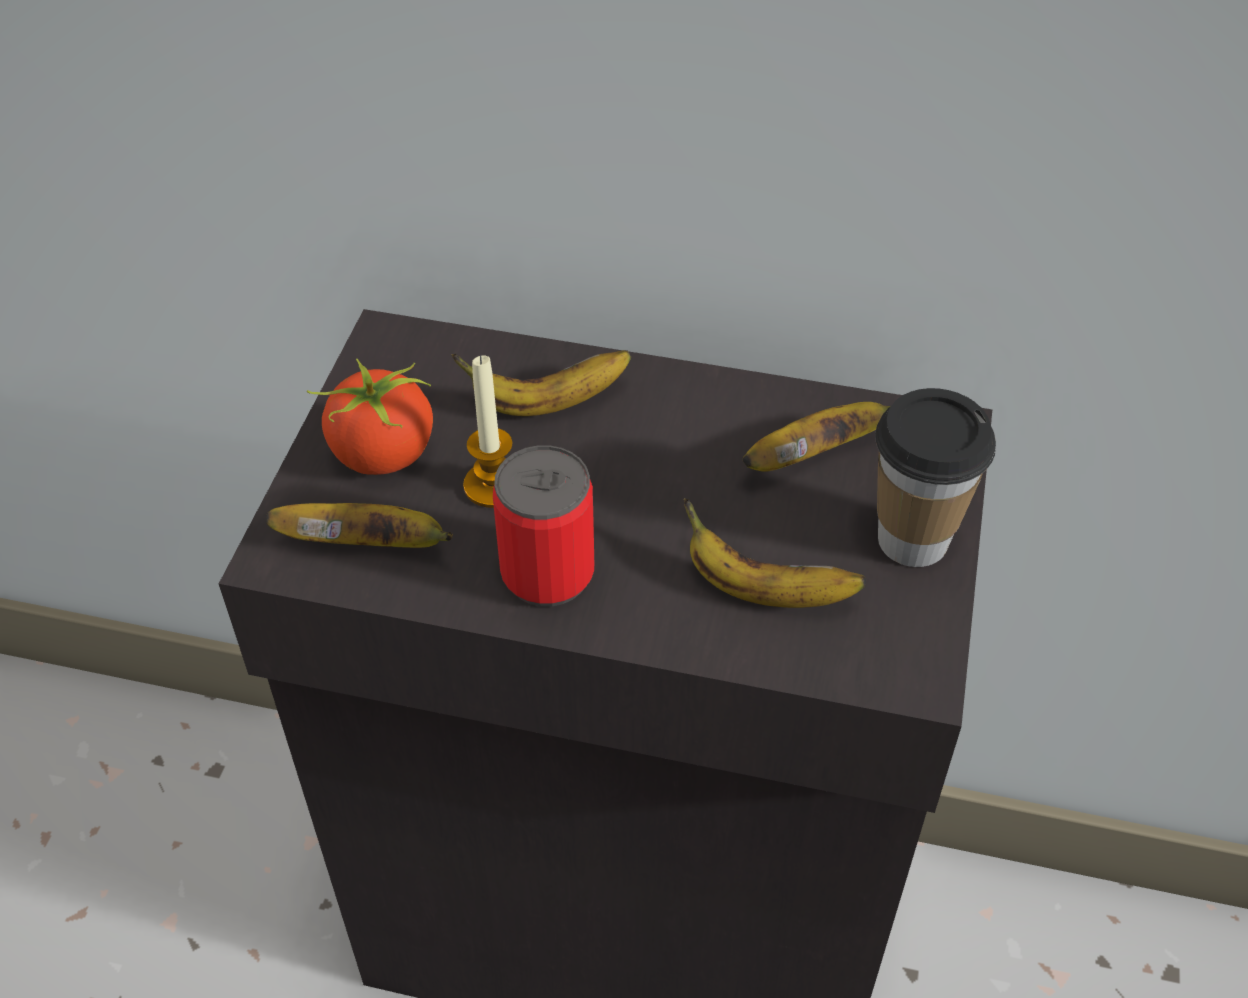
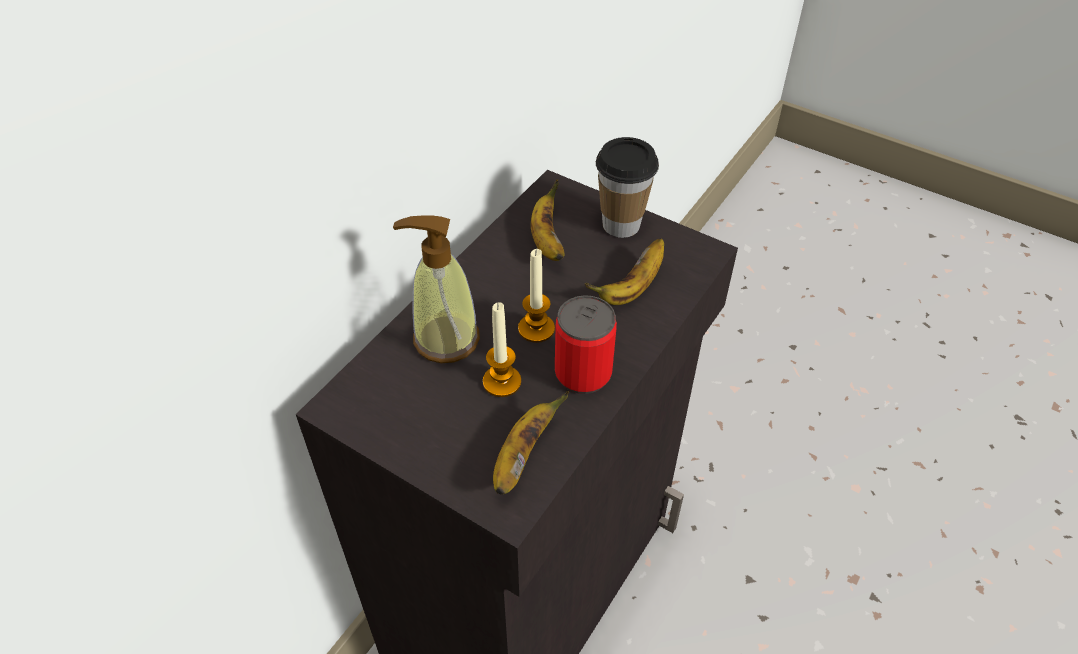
camera: 70 degrees left, 0 degrees up
(382, 455) = (447, 432): tomato -> none
(547, 403) = (445, 339): banana -> soap dispenser
(614, 495) = (536, 329): none -> candle

